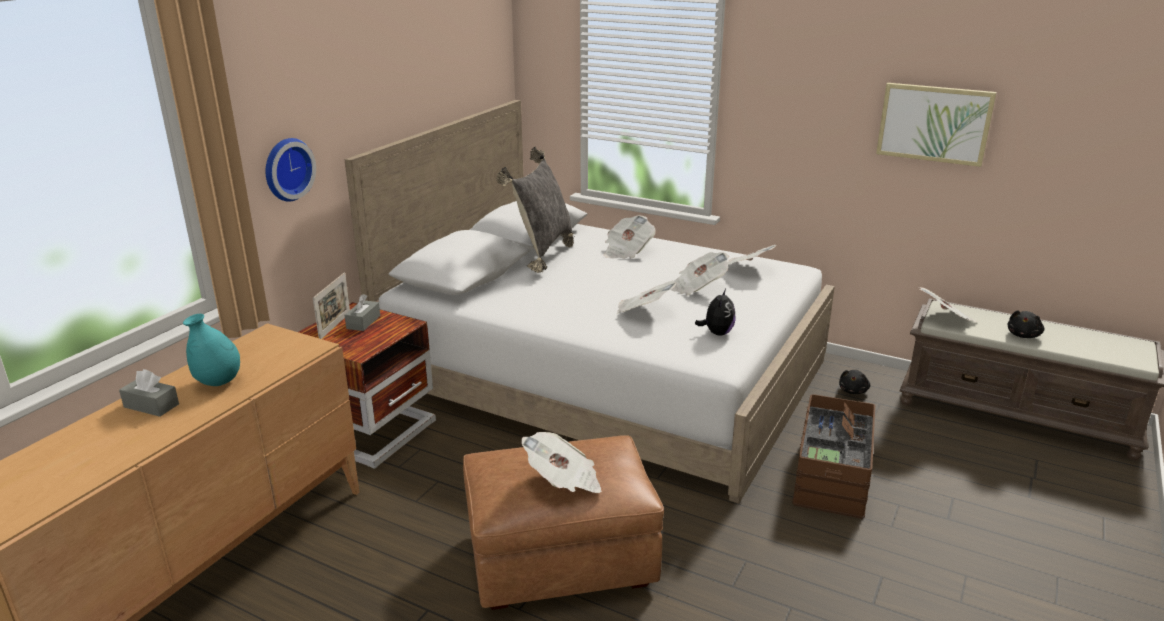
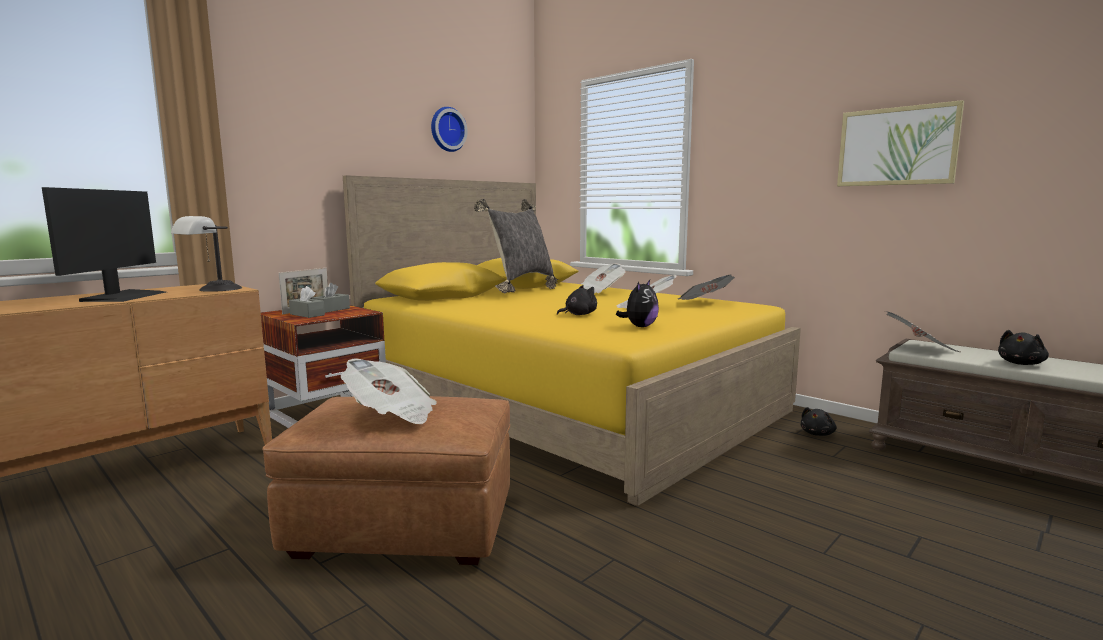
camera: 15 degrees right, 15 degrees down
(151, 405) = (47, 300): grey tissue box -> grey tissue box (307, 314)
(218, 382) = (124, 296): turquoise vase -> monitor
(286, 169) = (282, 168): wall clock -> wall clock (447, 129)
(289, 351) = (212, 290): none -> table lamp
(606, 374) = (565, 401): white bed -> yellow bed
(643, 312) = (578, 314): newspaper -> black plush toy
(830, 474) = (762, 495): brown storage box -> none

